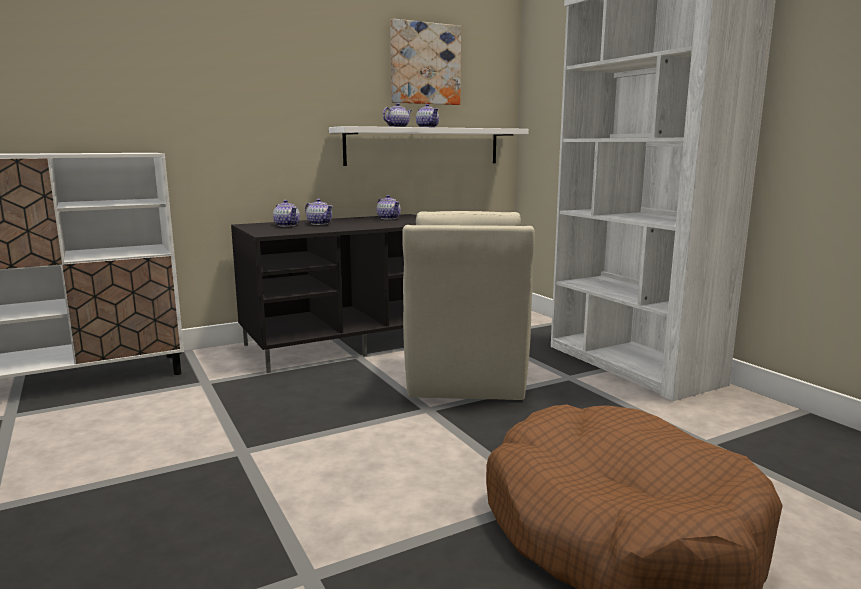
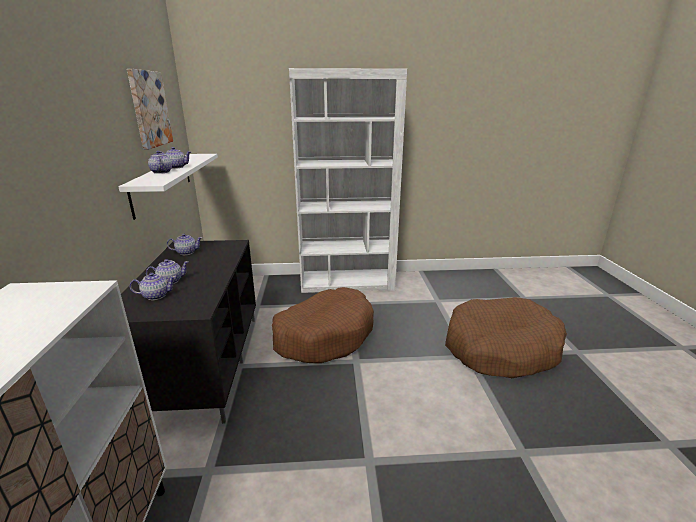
camera: 65 degrees left, 10 degrees up
(465, 380) = (324, 335): beige armchair -> brown dog bed

